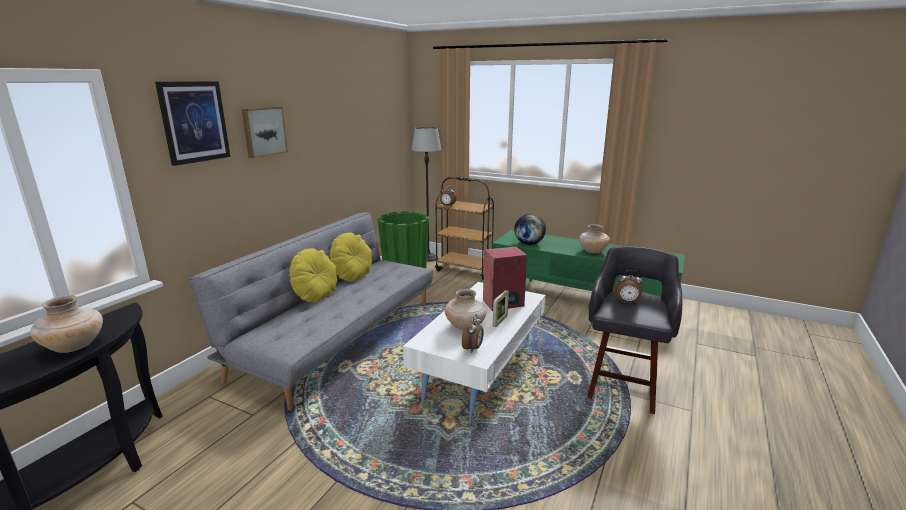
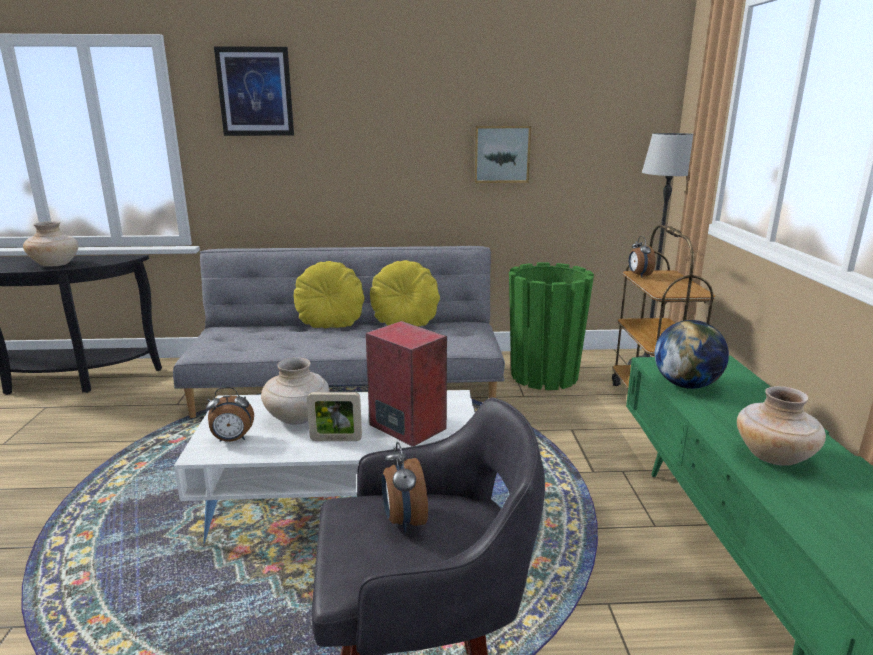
camera: 60 degrees right, 0 degrees up
(263, 131) = (349, 111): picture -> picture (501, 154)

